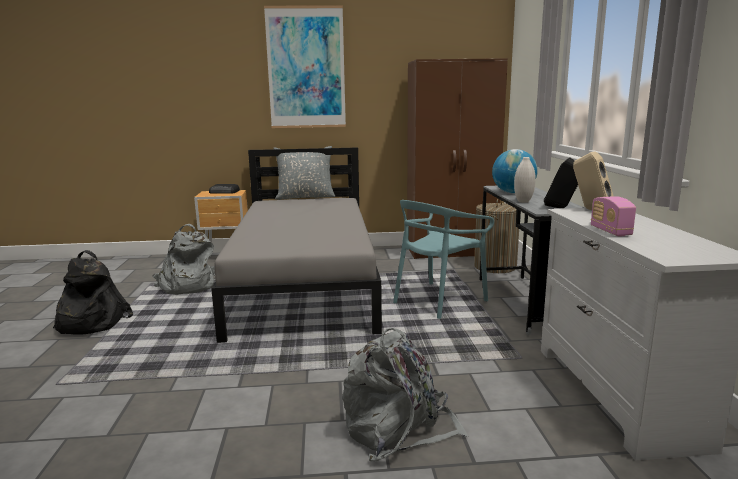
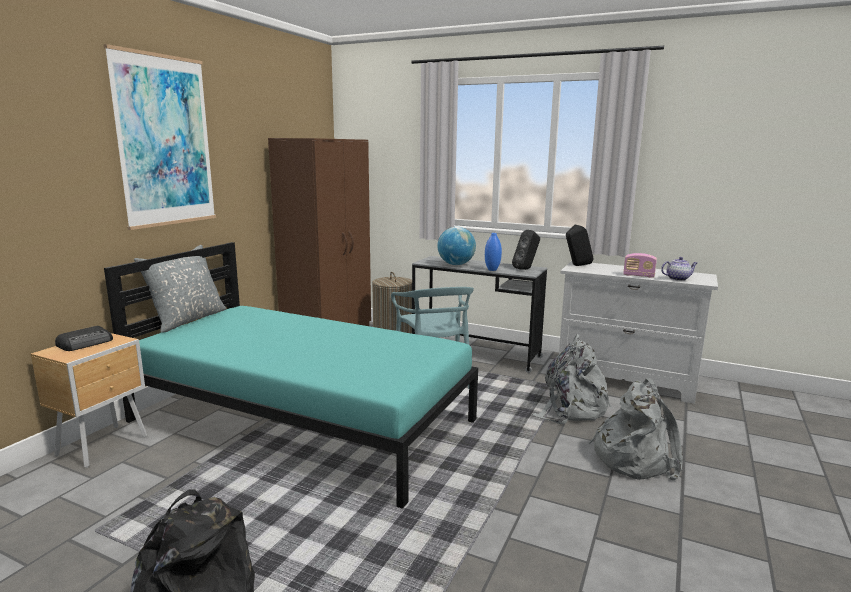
camera: 60 degrees left, 0 degrees up
(187, 286) = (170, 499): grey backpack -> grey backpack (571, 409)
(305, 284) = (303, 420): grey bed -> turquoise bed
(523, 201) = (492, 270): white vase -> blue vase
(590, 210) = (576, 265): beige speaker -> black speaker
(652, 246) = (678, 279): none -> teapot

